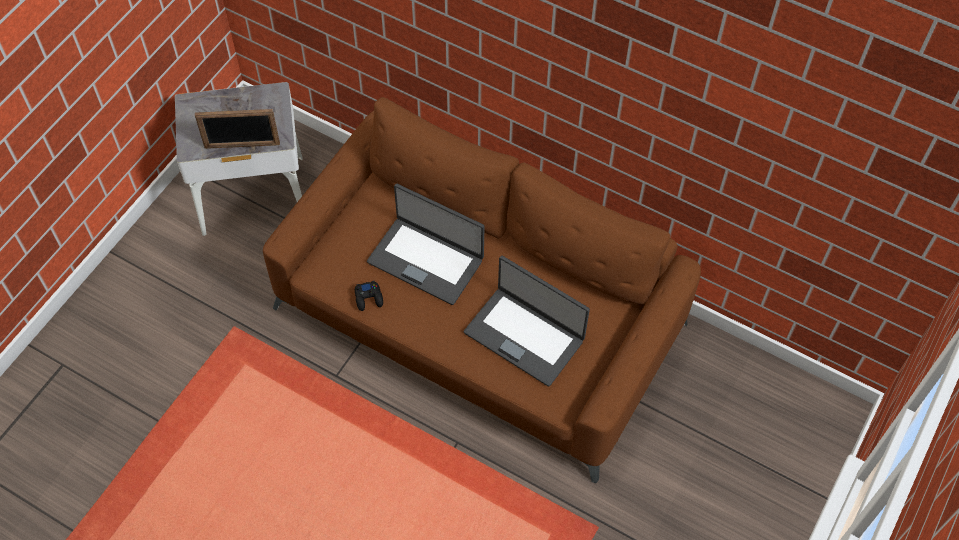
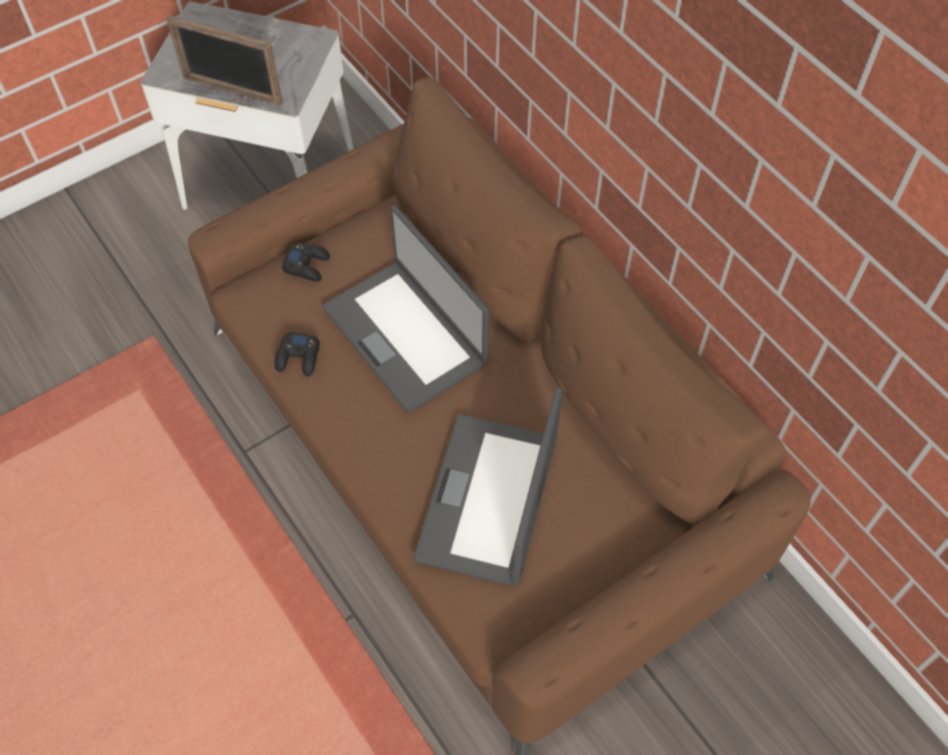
camera: 25 degrees right, 0 degrees up
(341, 240) = (307, 265): none -> black game controller
(525, 335) = (489, 499): laptop -> laptop turned 45 degrees clockwise

